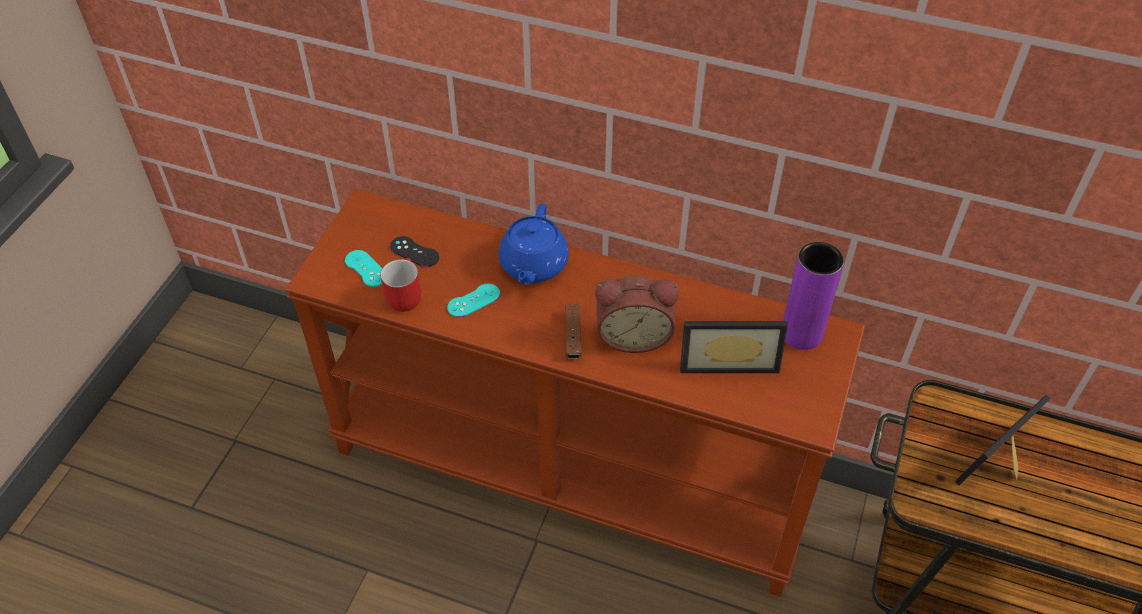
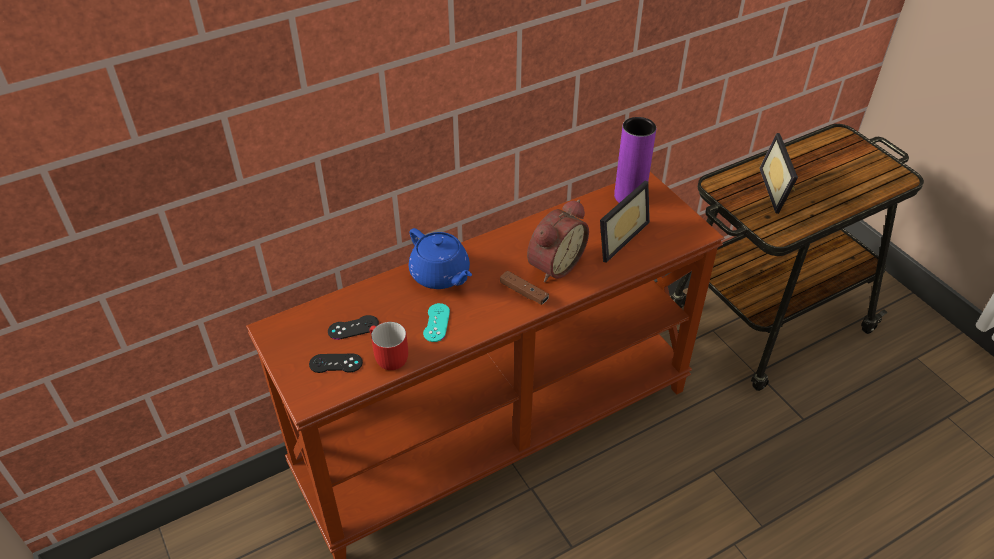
camera: 50 degrees left, 5 degrees down
(366, 268) = (336, 363): turquoise game controller -> black game controller

